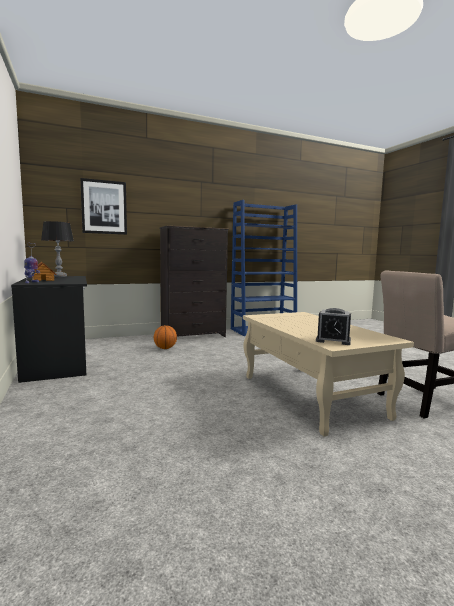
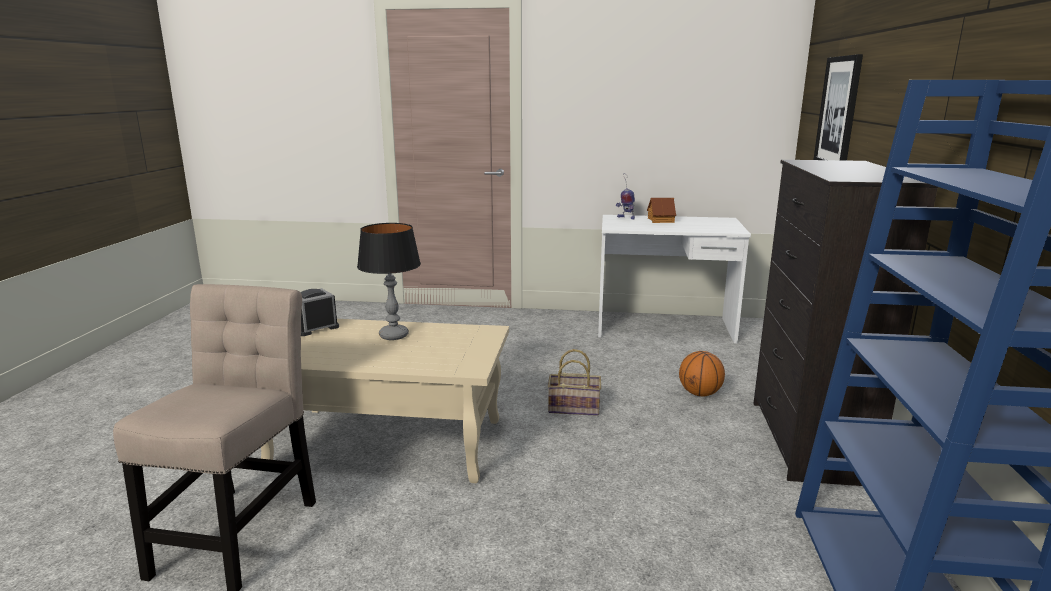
camera: 120 degrees right, 10 degrees up
(58, 361) = (664, 328): black desk -> white desk
(59, 276) = (722, 225): table lamp -> table lamp (393, 335)
(209, 365) = (575, 407): none -> basket

